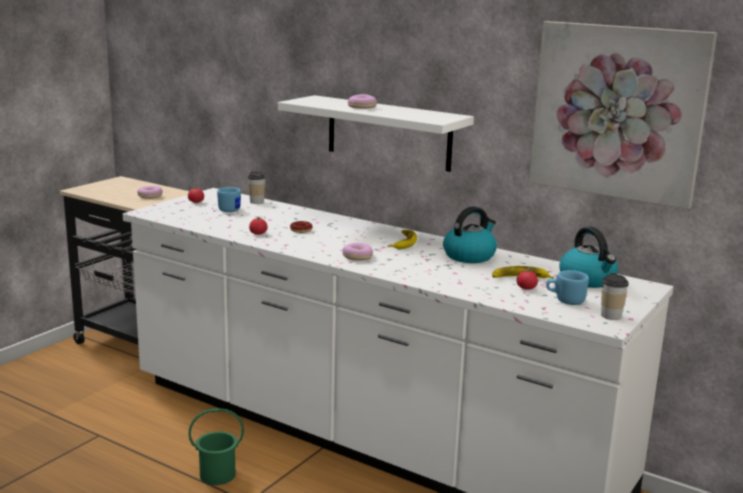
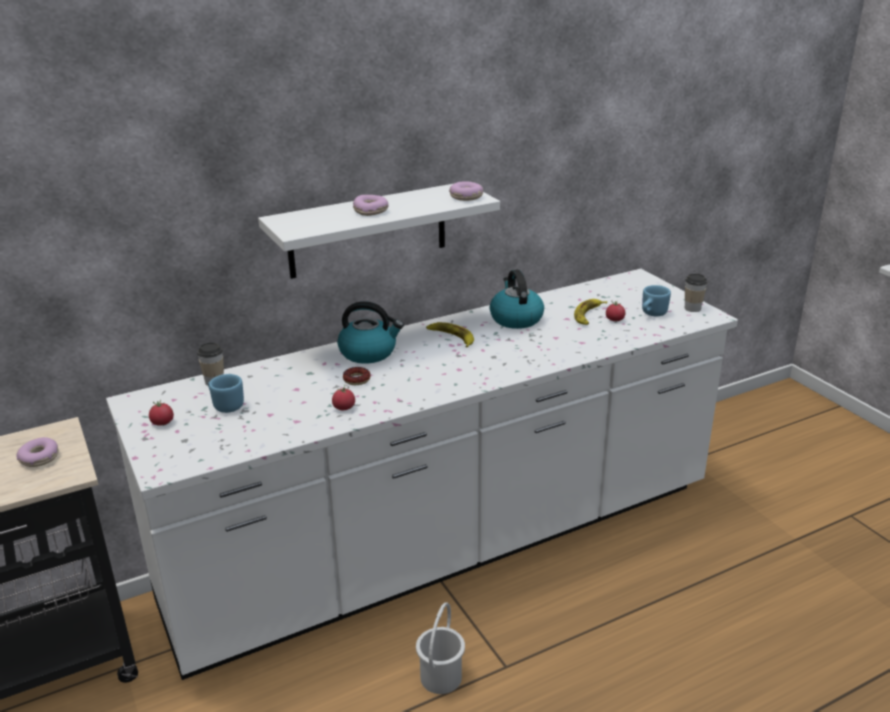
camera: 60 degrees left, 10 degrees up
(218, 475) = (441, 677): green bucket -> white bucket
(357, 257) = (474, 371): donut -> donut (466, 197)
(588, 280) = (611, 292): kettle -> kettle (369, 352)
(618, 112) = (592, 138): picture -> none

